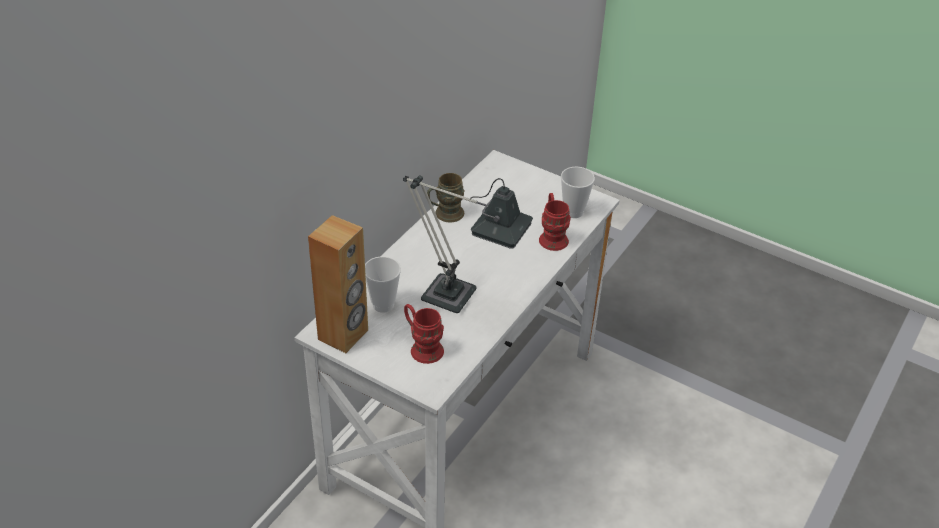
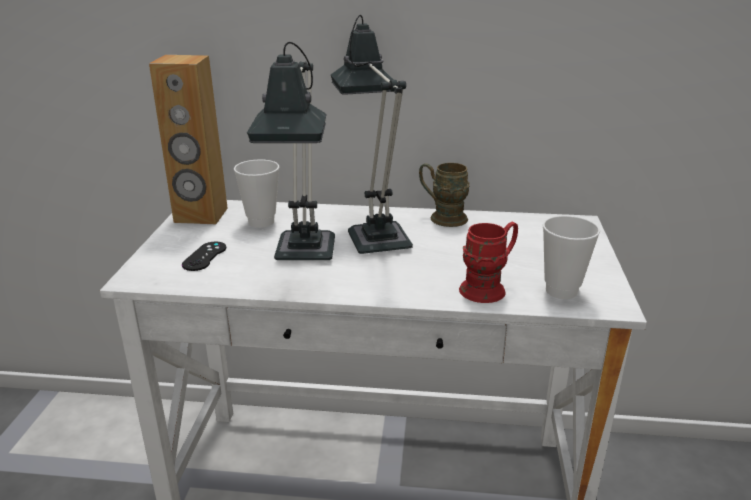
camera: 65 degrees right, 15 degrees down
(422, 347) = (204, 256): red mug -> black game controller
(449, 255) = (375, 234): none -> table lamp

